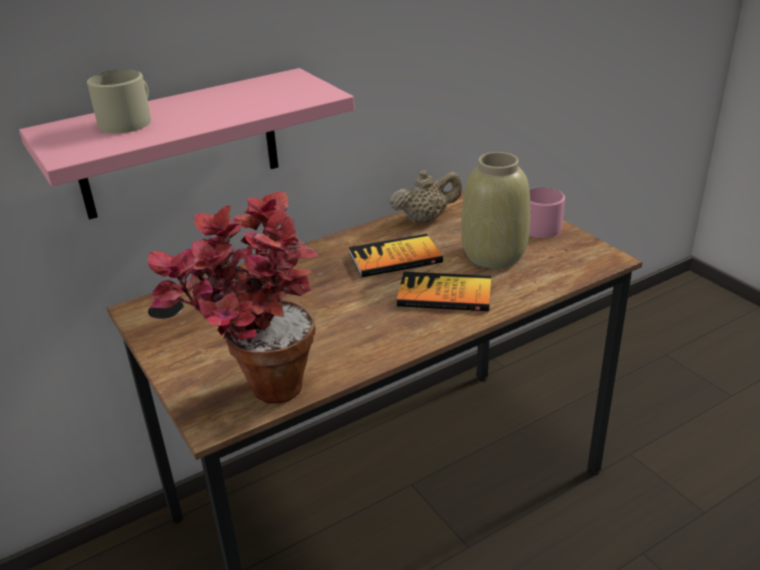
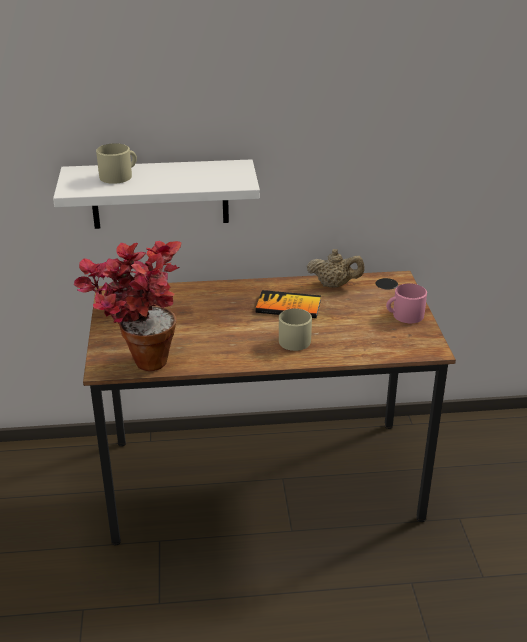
camera: 25 degrees right, 0 degrees up
(179, 145) = (160, 194): pink shelf -> white shelf
(444, 294) = (297, 339): book -> beige mug
(493, 255) = (354, 324): beige vase -> none

